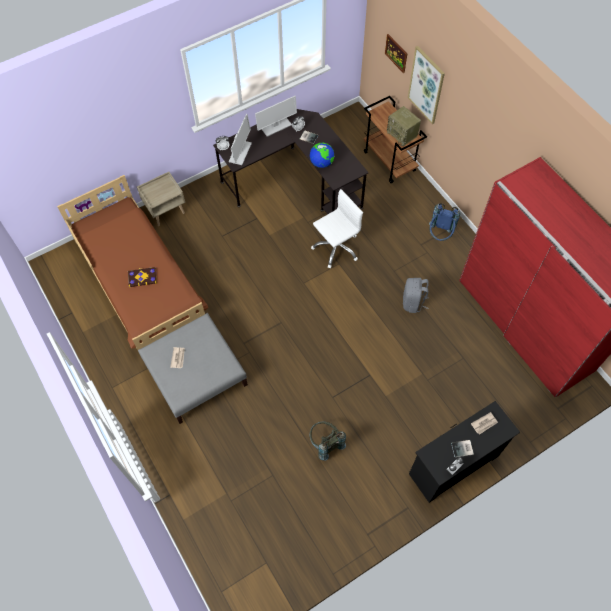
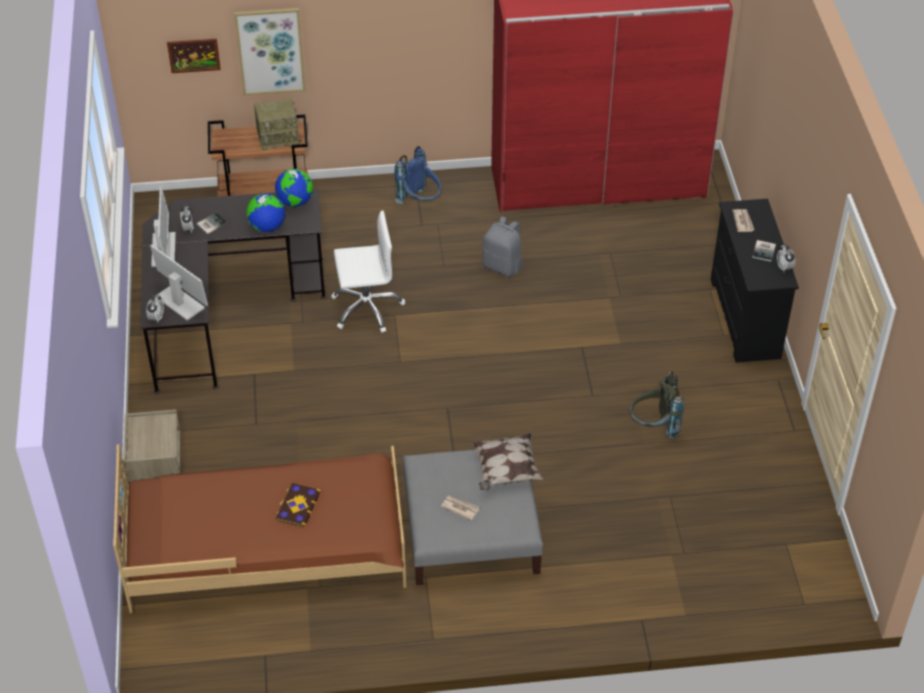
camera: 65 degrees left, 15 degrees down
(217, 370) = (505, 470): none -> pillow
(336, 247) = (366, 308): white office chair -> white office chair turned 90 degrees clockwise
(350, 166) = (295, 202): none -> globe

